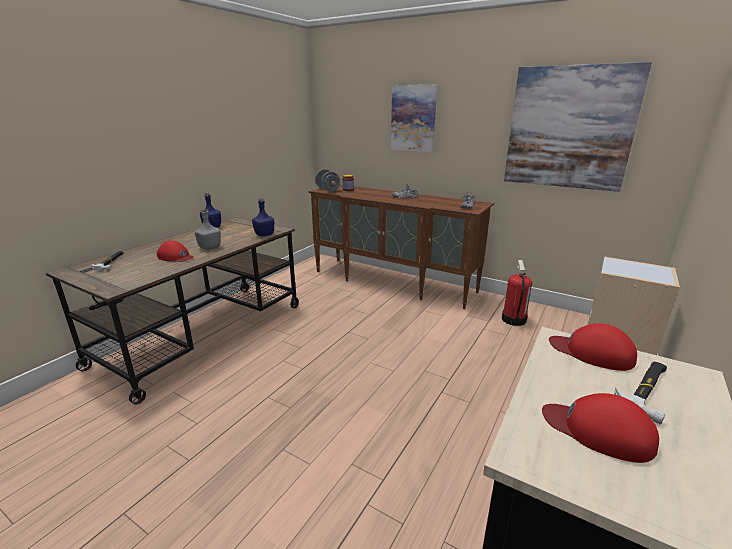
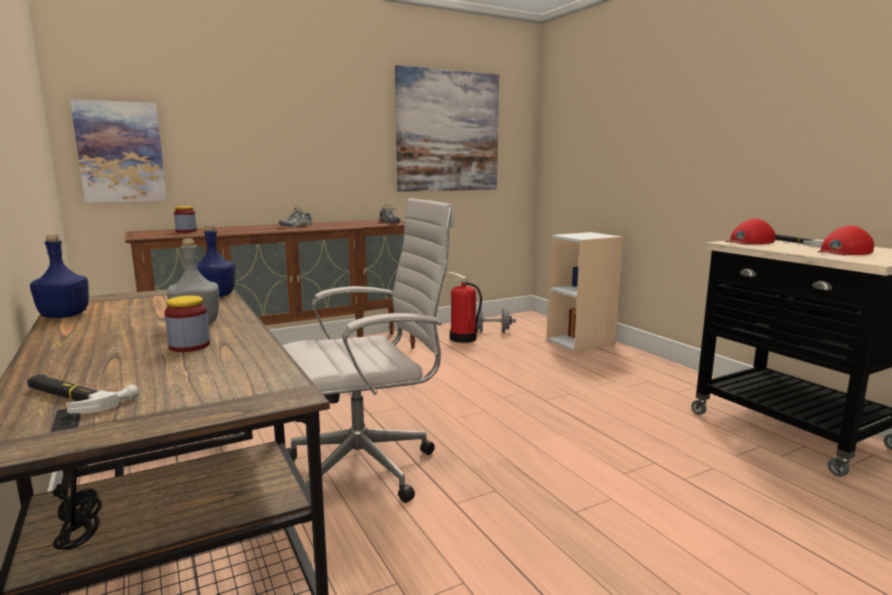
camera: 60 degrees left, 10 degrees down
(176, 257) = (189, 346): red cap -> jar
(287, 355) = (368, 467): none -> white office chair
(327, 190) = (153, 235): grey dumbbell -> grey dumbbell (492, 332)
(413, 118) = (269, 118): picture -> picture (121, 152)

